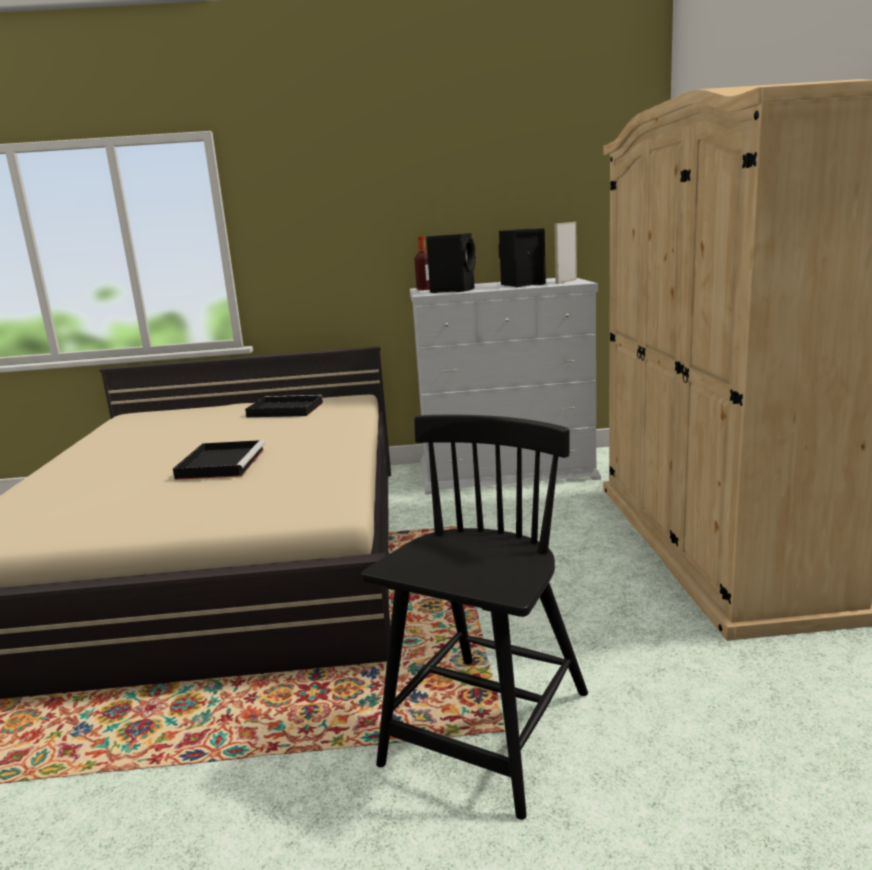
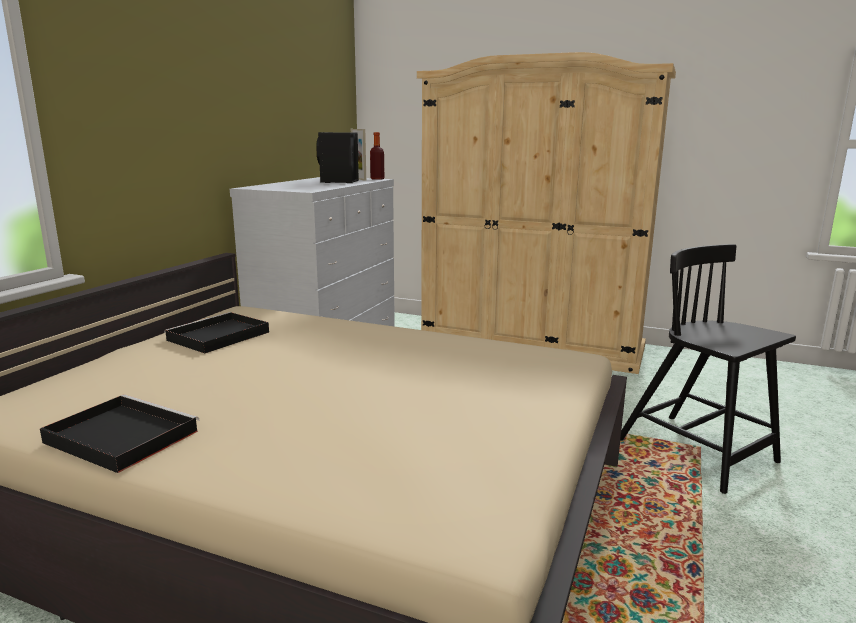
camera: 65 degrees left, 0 degrees up
(221, 463) = (385, 378): black tray -> black tray (119, 436)
(424, 289) = (263, 188): bottle -> bottle (377, 179)
(453, 290) = (309, 187): black speaker -> none

